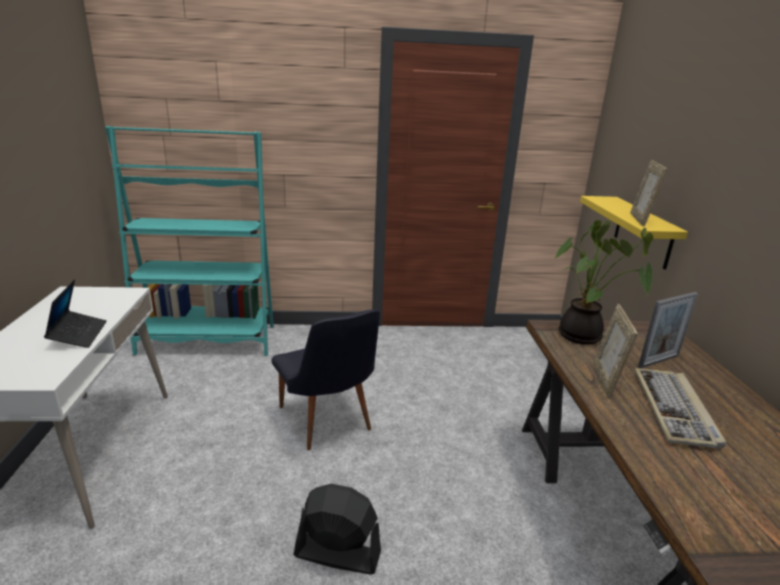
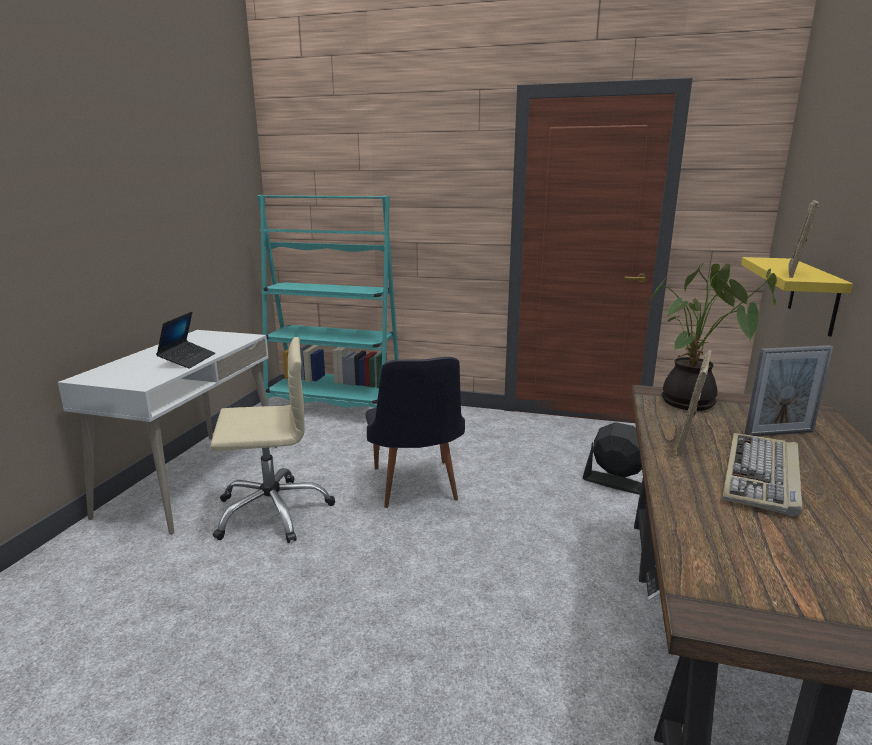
camera: 20 degrees right, 5 degrees down
(196, 476) = (272, 511): none -> beige office chair
(337, 554) = (371, 597): black fan -> black fan (616, 483)

